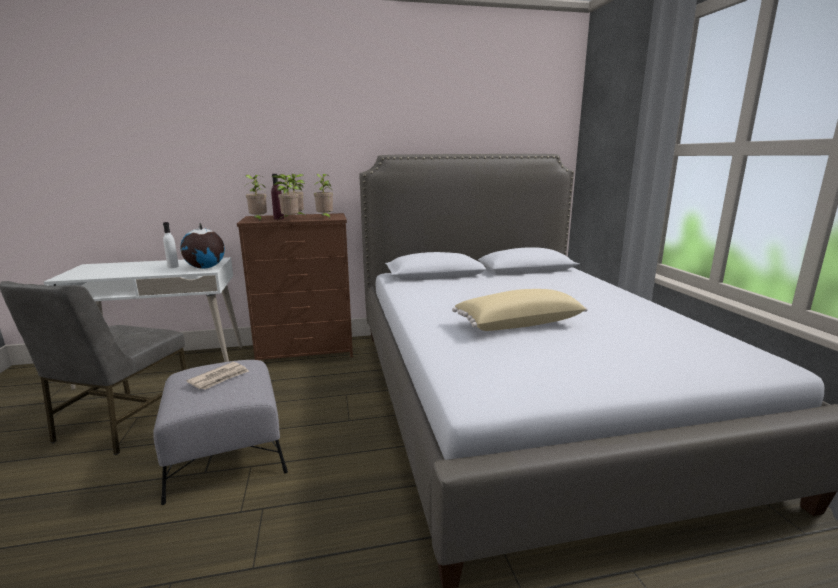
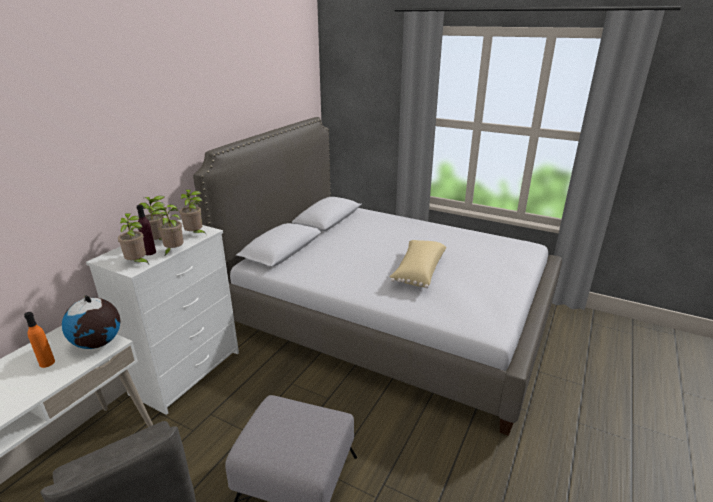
camera: 50 degrees left, 10 degrees up
(173, 267) = (47, 363): white bottle -> orange bottle
(219, 378) = (290, 426): newspaper -> none
(307, 351) = (188, 372): brown dresser -> white dresser

